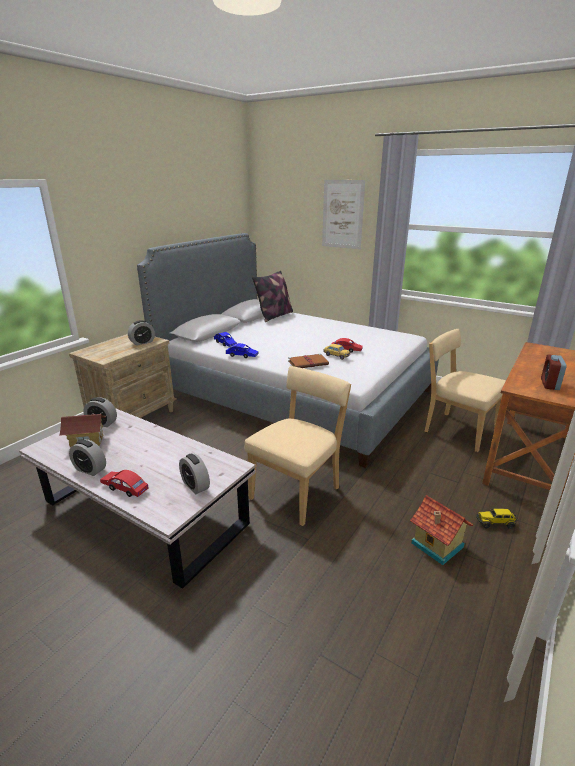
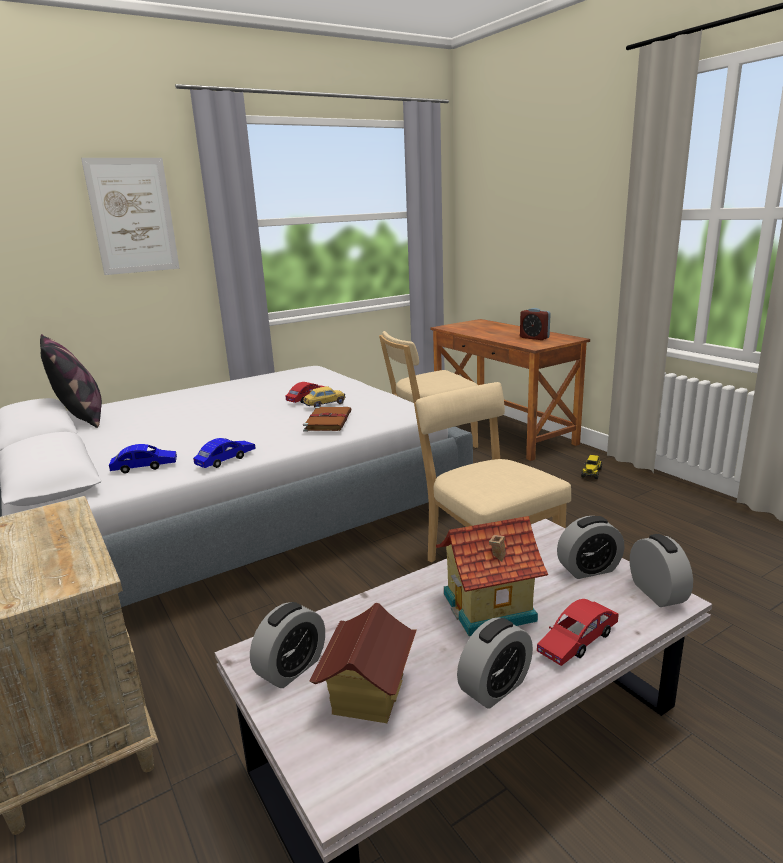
camera: 65 degrees left, 5 degrees down
(142, 342) = (50, 524): alarm clock -> alarm clock (657, 593)
(436, 545) = (616, 507): toy house -> toy house (490, 608)

